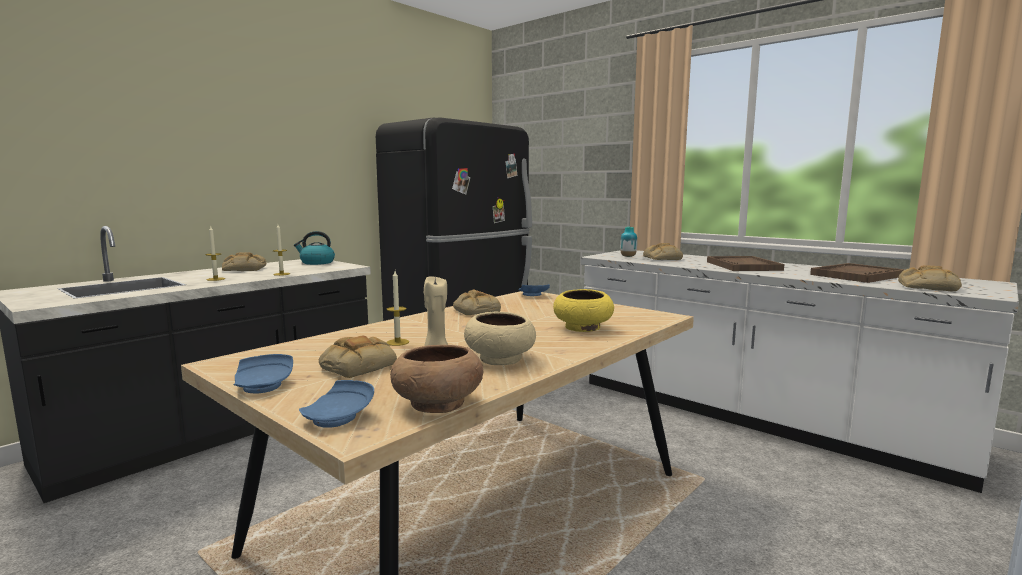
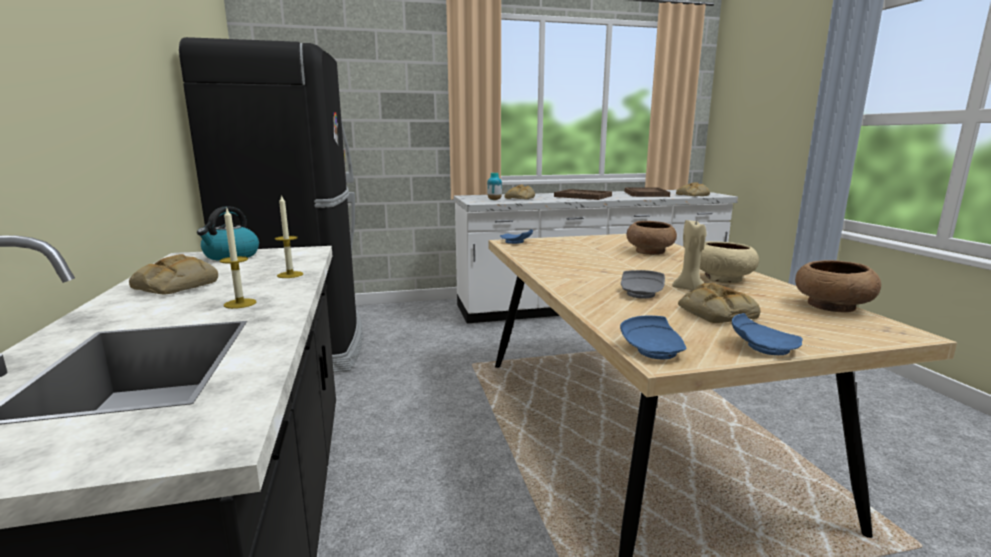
camera: 55 degrees left, 5 degrees up
(339, 417) = (862, 332): blue plate -> blue plate (654, 349)
(397, 342) = (641, 293): candle -> grey plate
(475, 310) = (549, 261): bread -> none
(583, 328) = (650, 252): yellow bowl -> brown bowl

